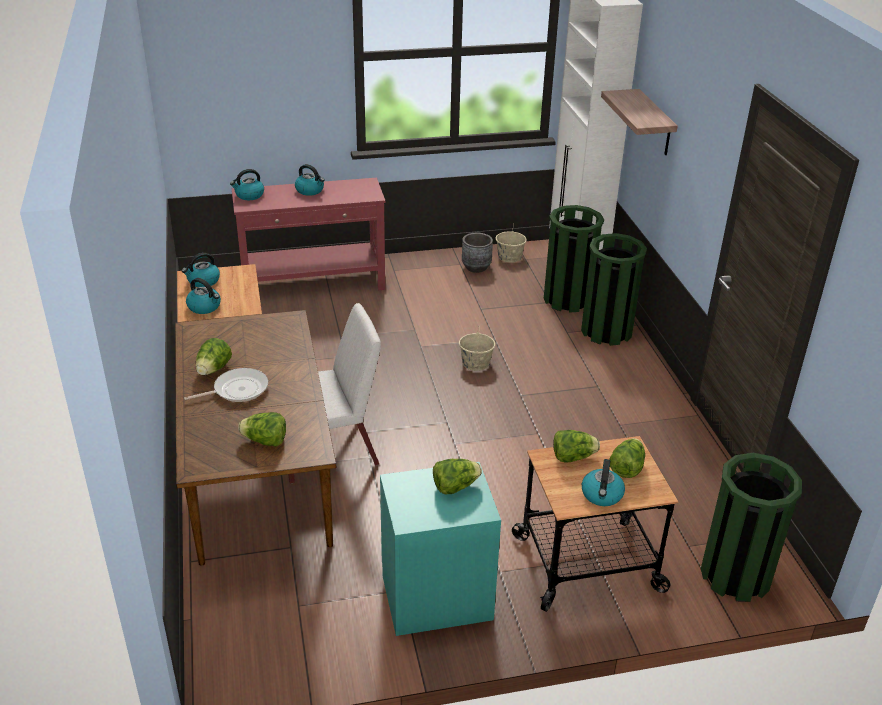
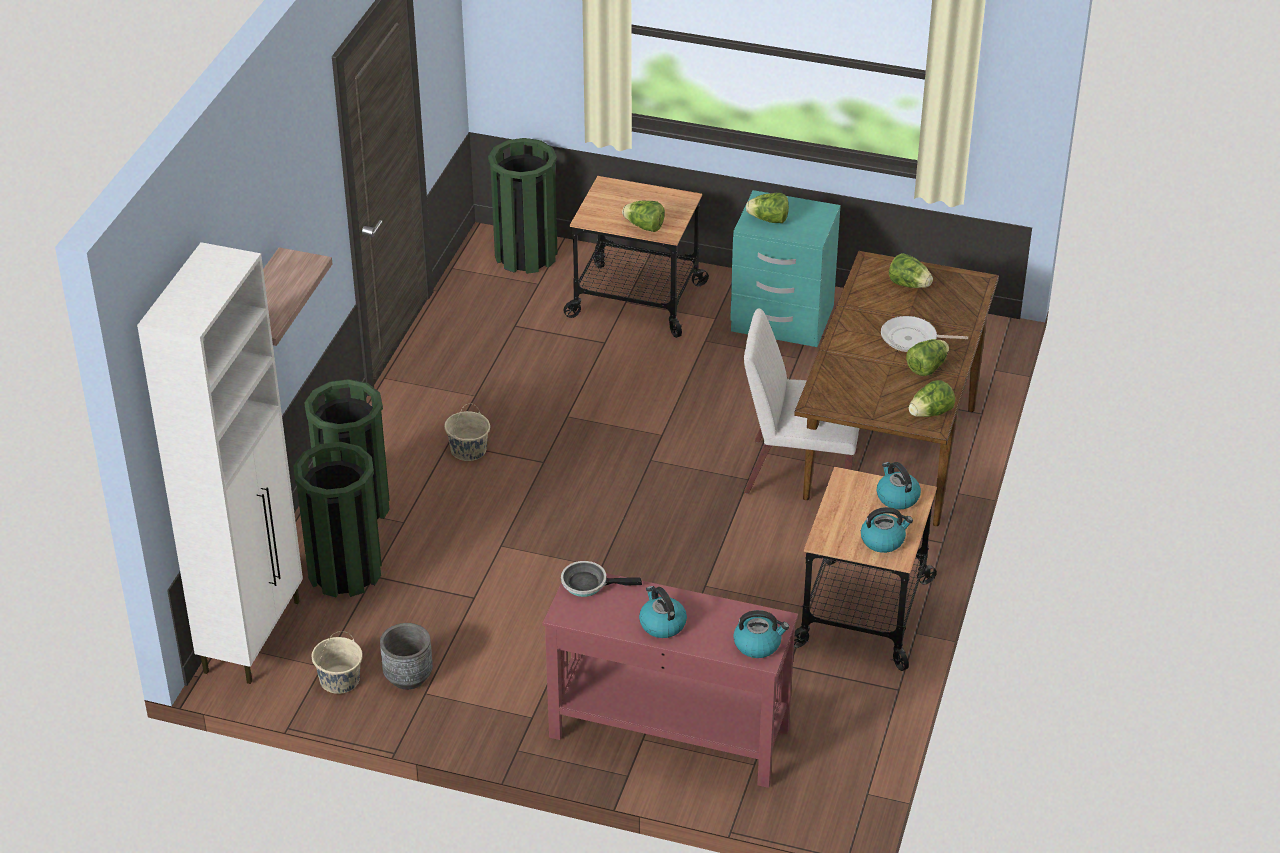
camera: 150 degrees left, 5 degrees up
(366, 195) = (588, 584): none -> frying pan
(476, 363) = (555, 519): beige bucket -> beige bucket (468, 450)
(602, 495) = (651, 196): kettle -> none
(626, 468) = (610, 206): lettuce -> lettuce (930, 413)

